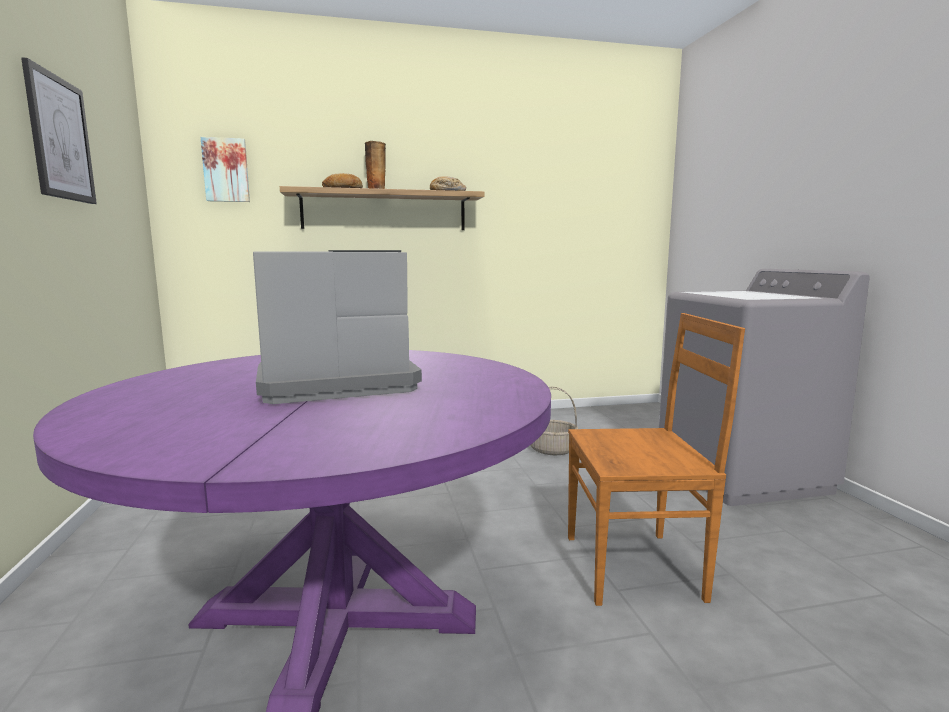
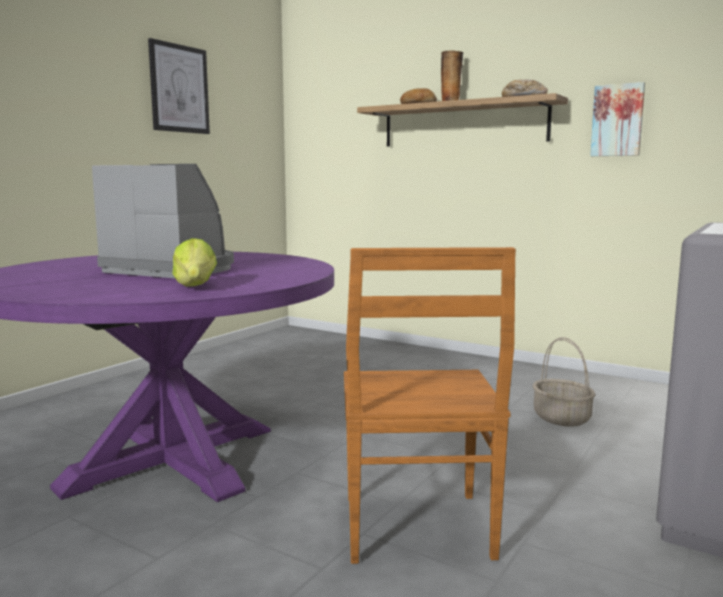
camera: 45 degrees right, 0 degrees up
(226, 170) = (334, 96): picture -> picture (617, 120)
(470, 396) = (195, 286): none -> lettuce
(636, 567) = (417, 529): brown chair -> brown chair turned 45 degrees clockwise

